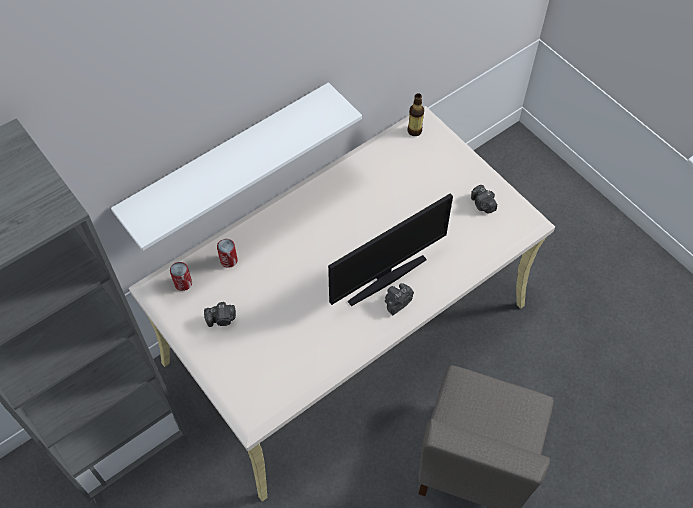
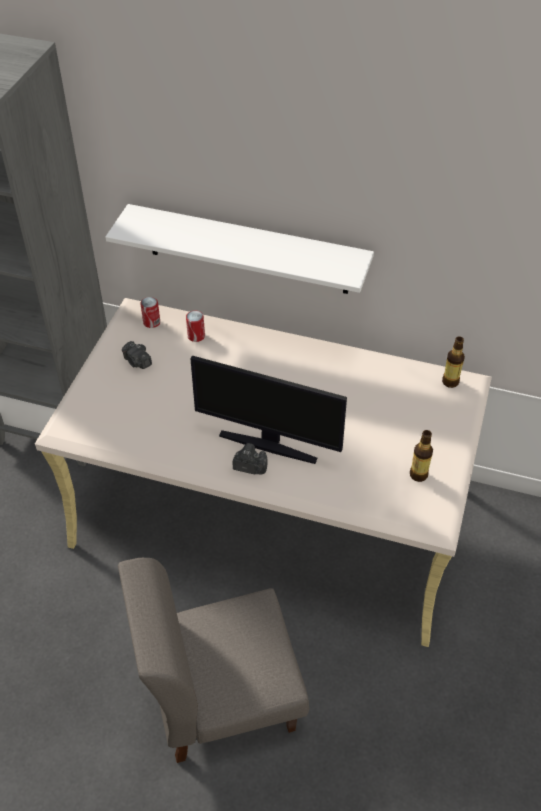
camera: 55 degrees right, 10 degrees down
(482, 205) = (418, 475): camera -> bottle

